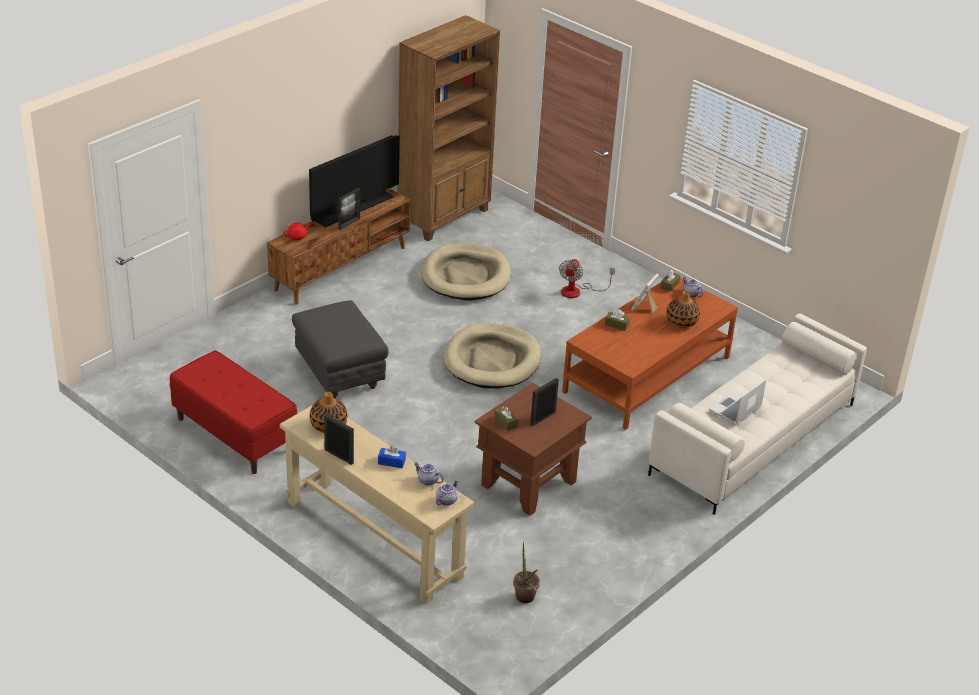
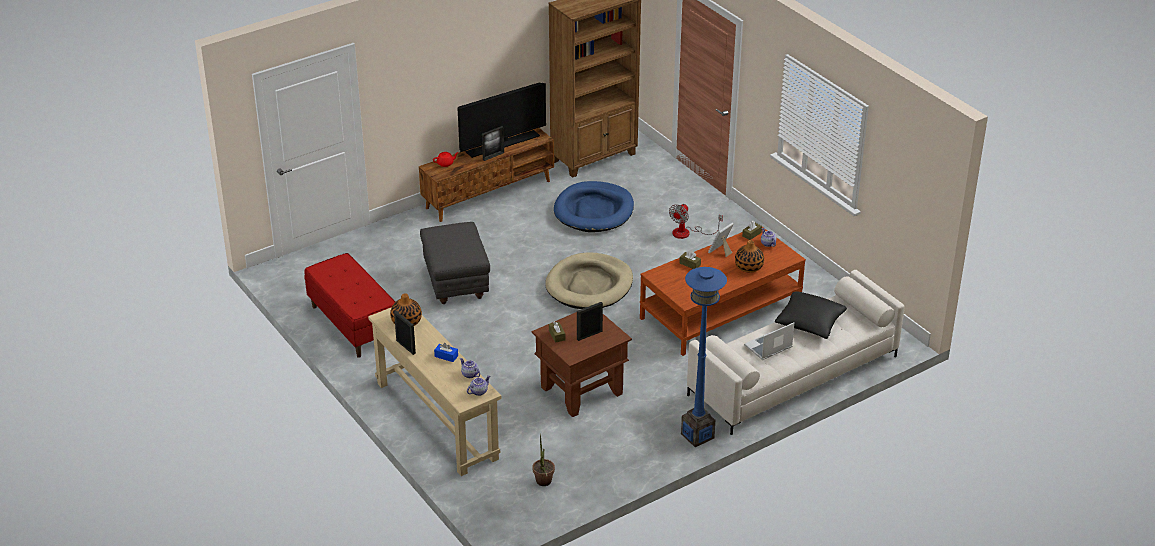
camera: 15 degrees right, 0 degrees up
(466, 276) = (594, 210): beige dog bed -> blue dog bed
(677, 521) = (697, 436): none -> blue floor lamp
(768, 378) = (809, 323): none -> black pillow

